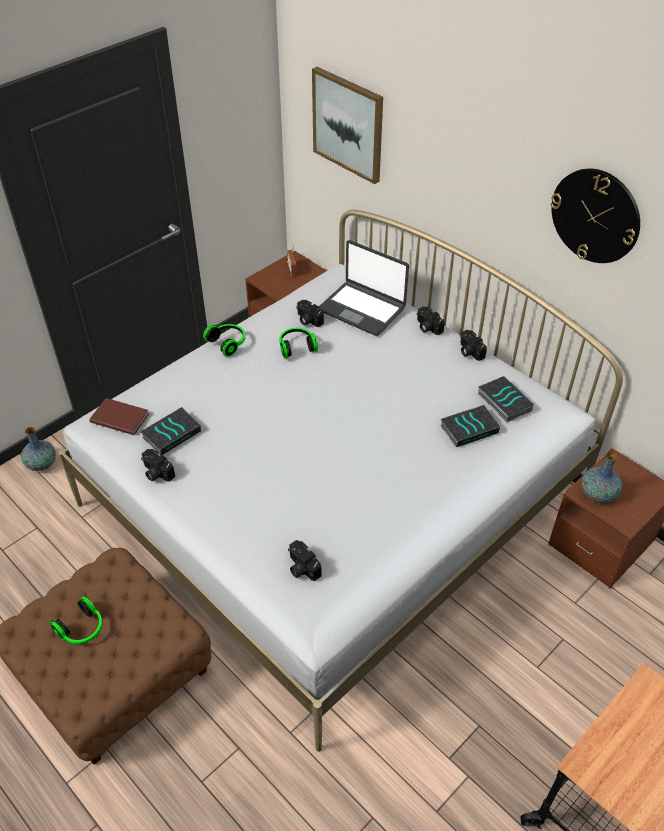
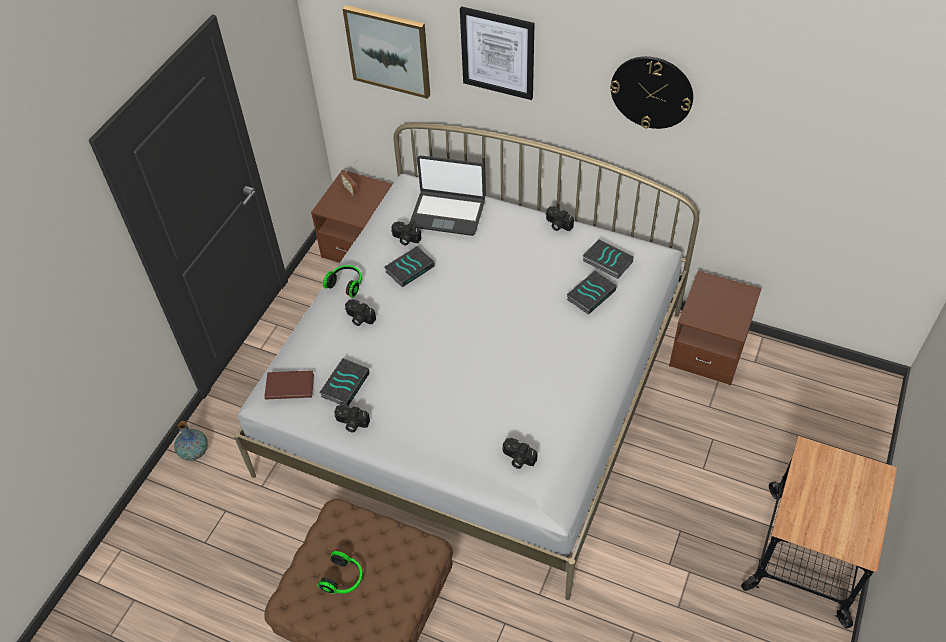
camera: 20 degrees left, 5 degrees up
(296, 347) = (409, 268): headphones -> book
(427, 327) = (511, 213): camera -> camera (359, 318)
(446, 142) = (497, 53): none -> picture
(598, 494) = (704, 314): vase -> none

